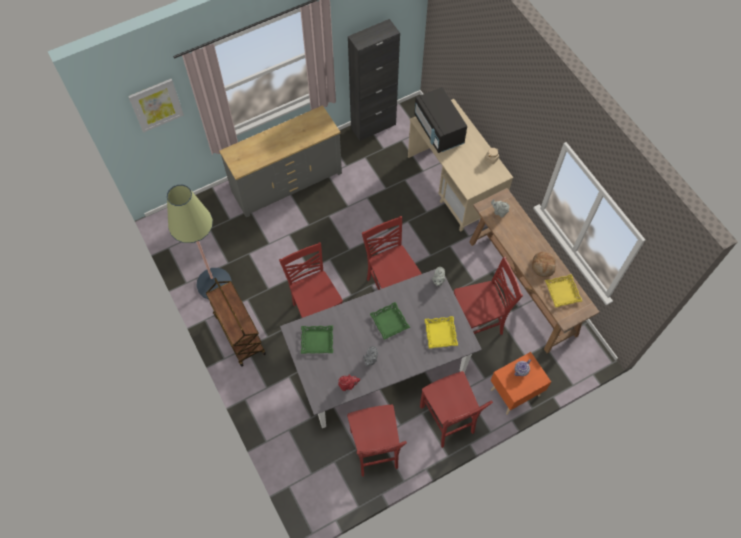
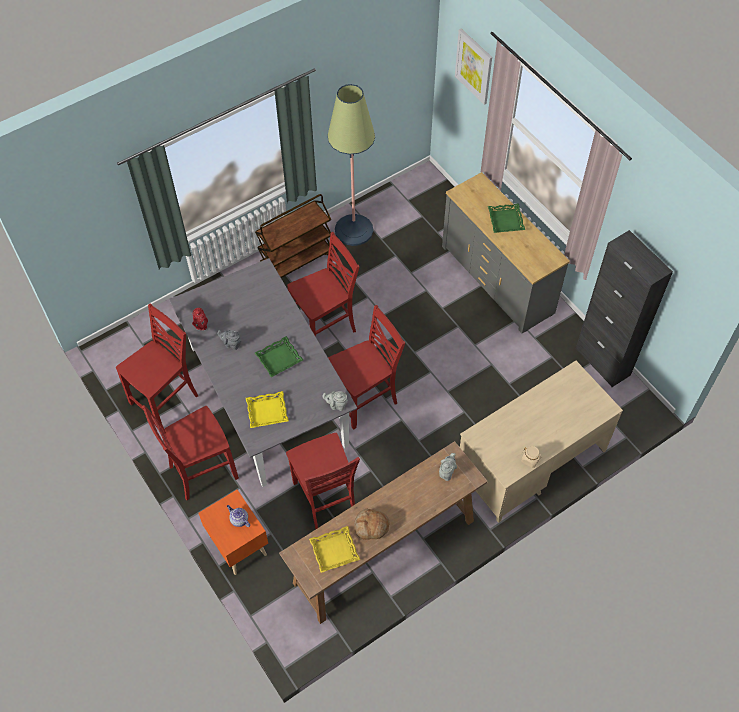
camera: 85 degrees right, 5 degrees down
(317, 340) = (253, 292): green tray -> green tray (506, 220)
(375, 450) = (166, 400): red chair -> red chair turned 150 degrees clockwise
(438, 130) = (564, 394): black microwave -> none

